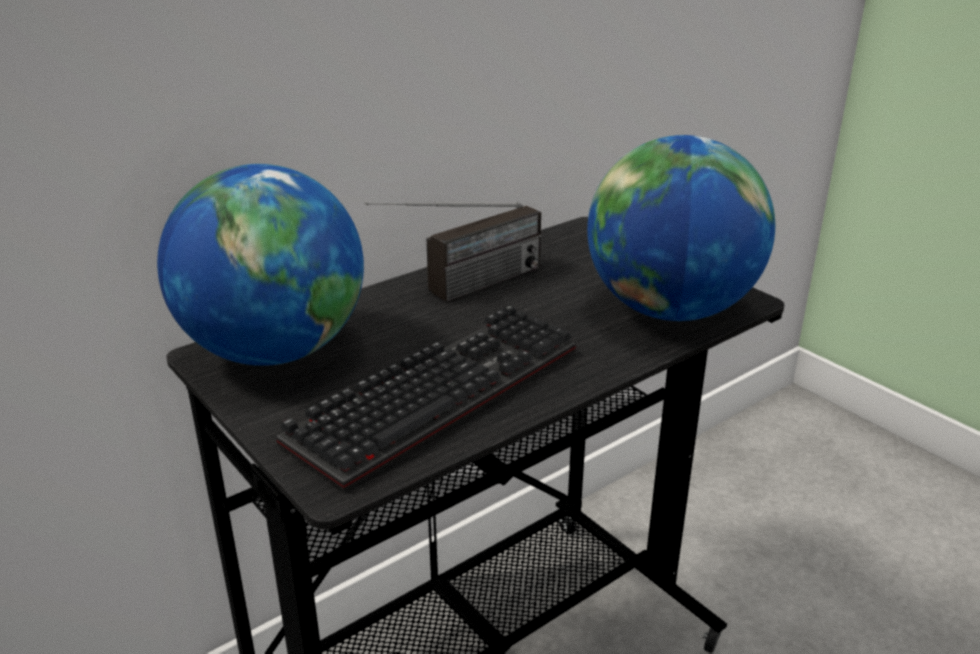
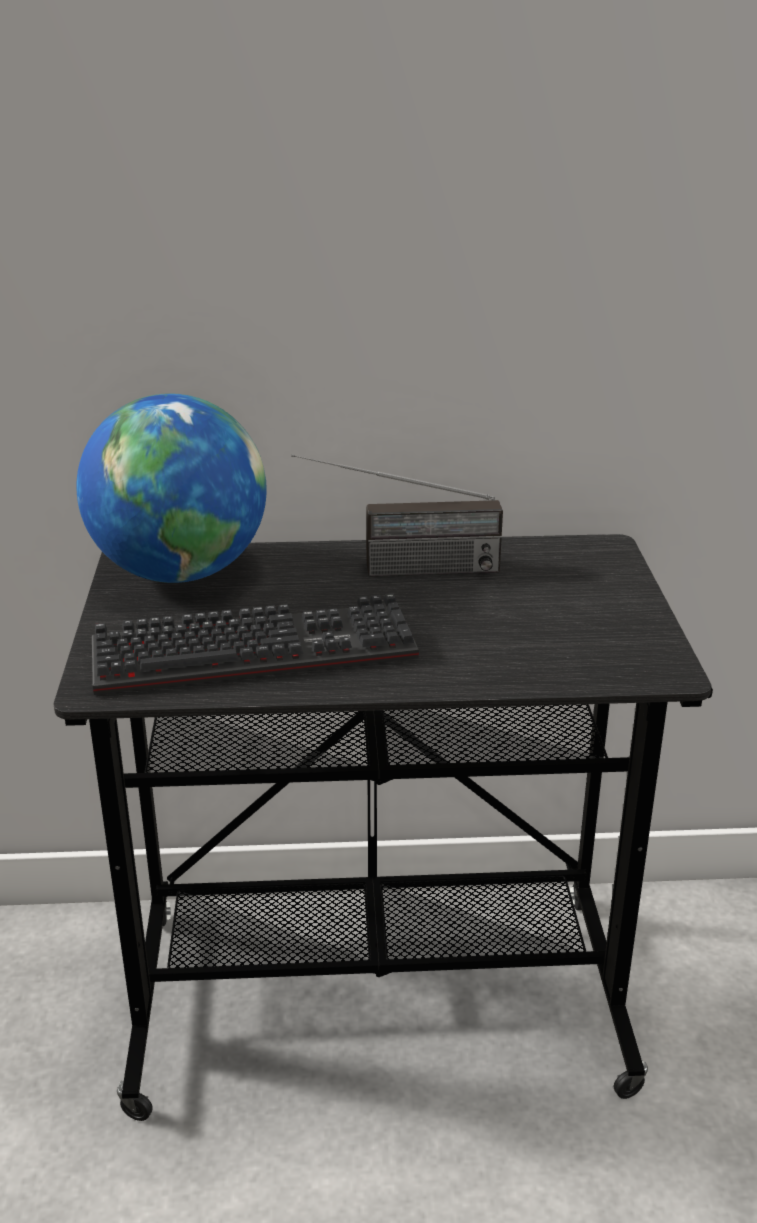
camera: 35 degrees right, 0 degrees up
(669, 310) = (568, 654): globe -> none

